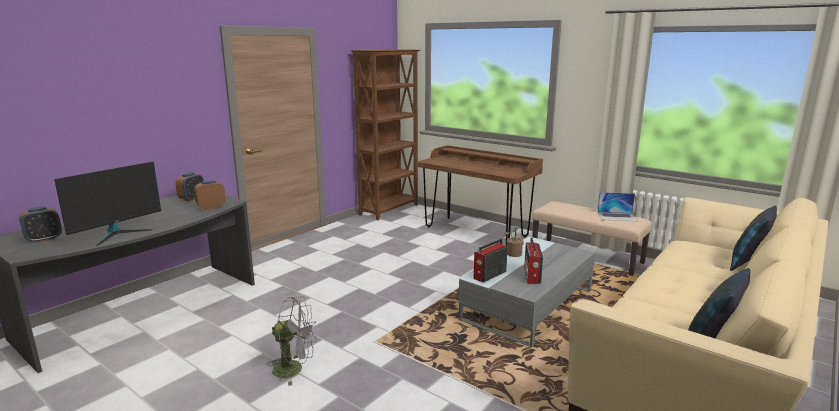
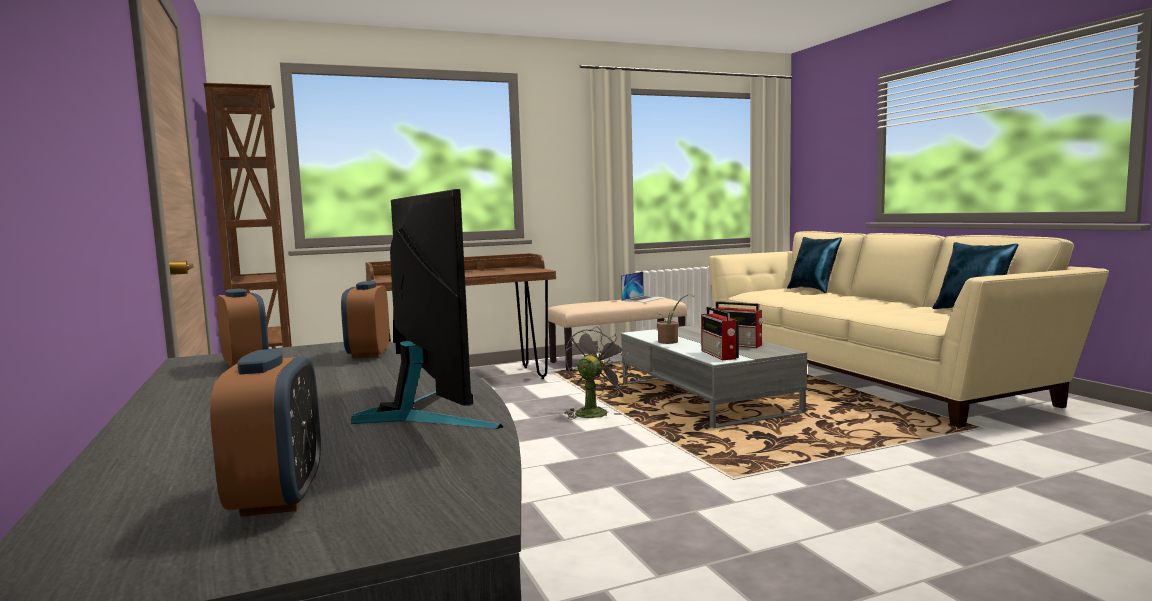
camera: 60 degrees left, 10 degrees down
(294, 369) = (782, 543): grey fan -> grey fan (594, 412)

